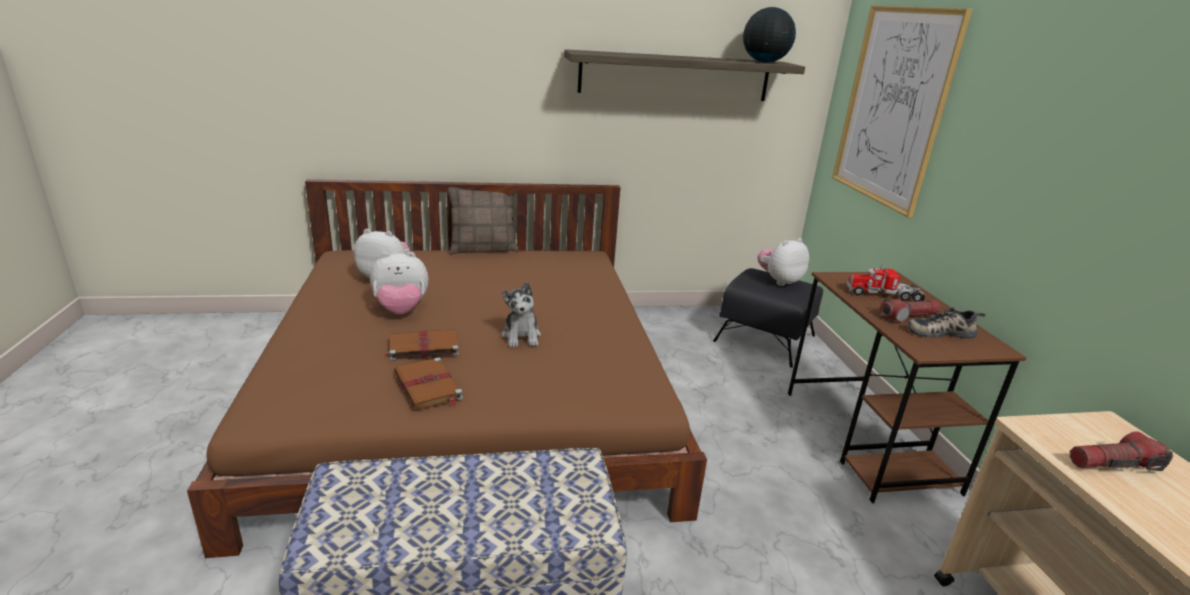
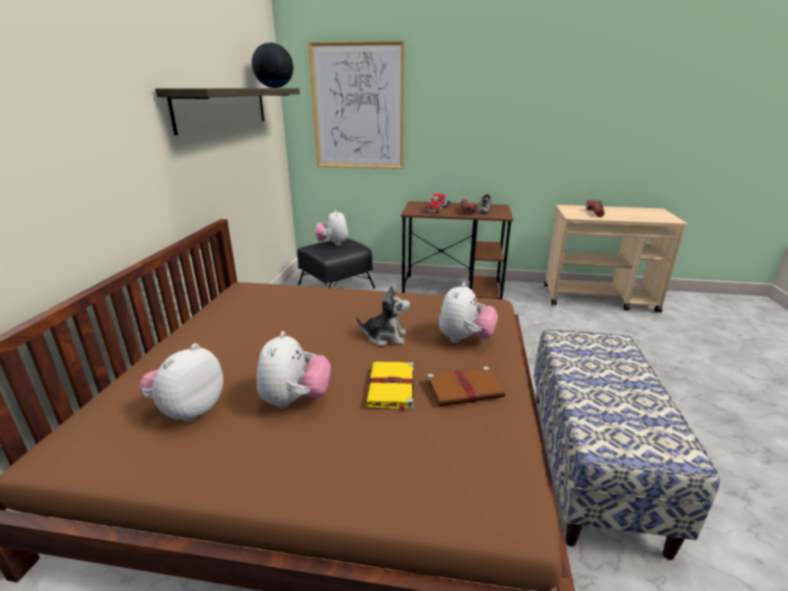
camera: 70 degrees left, 0 degrees up
(422, 347) = (391, 387): brown book -> yellow book
(483, 249) = (167, 336): pillow -> none
(537, 384) = (464, 339): none -> plush toy

